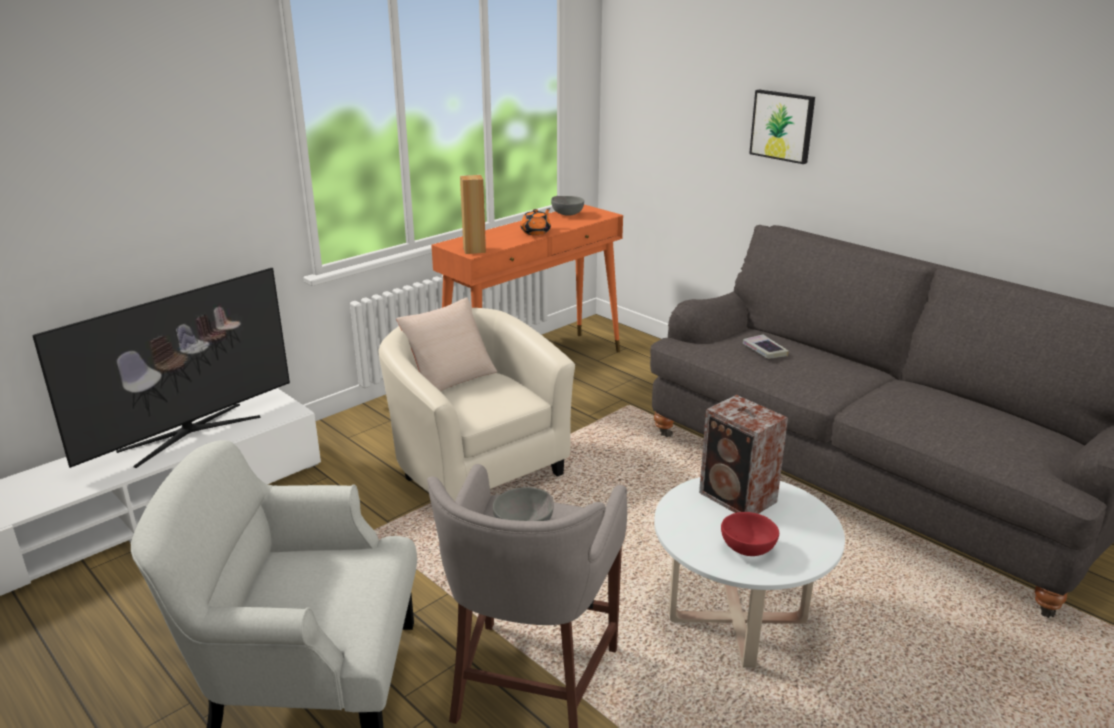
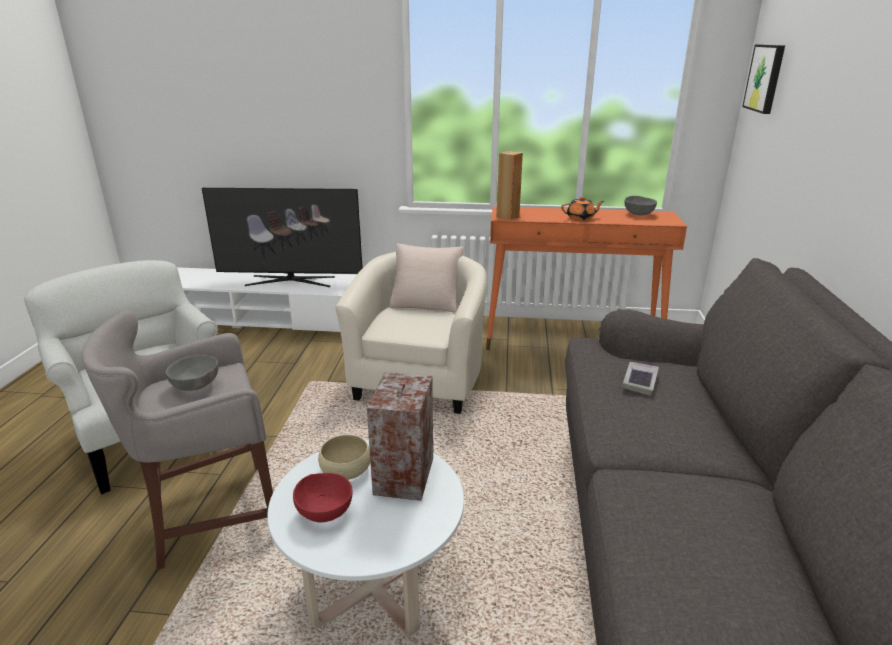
camera: 50 degrees right, 0 degrees up
(699, 520) = (345, 469): none -> beige bowl
(783, 126) = (841, 149): picture -> picture (765, 78)

